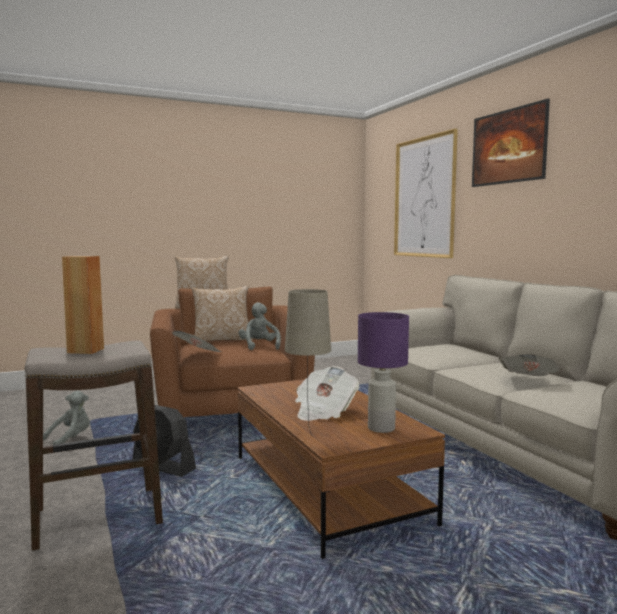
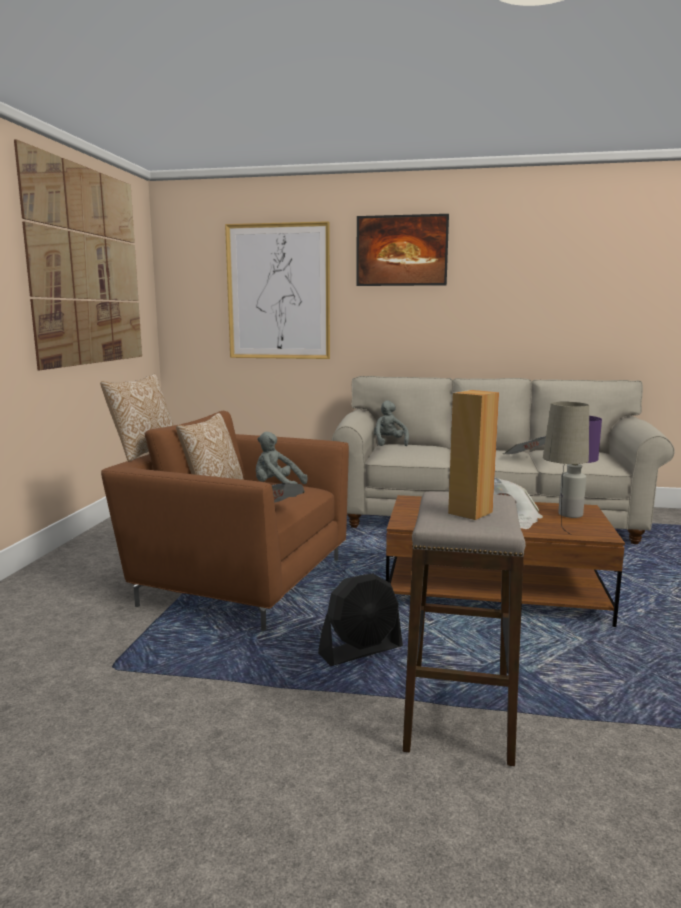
camera: 55 degrees left, 5 degrees up
(70, 439) = (172, 696): grey plush toy -> grey plush toy (387, 443)
(276, 187) = (87, 267): none -> picture

